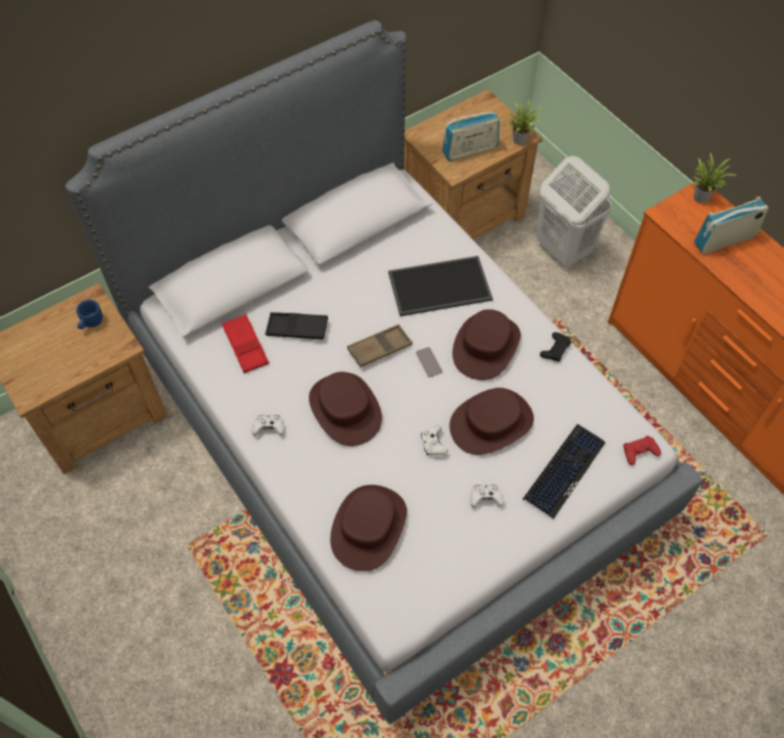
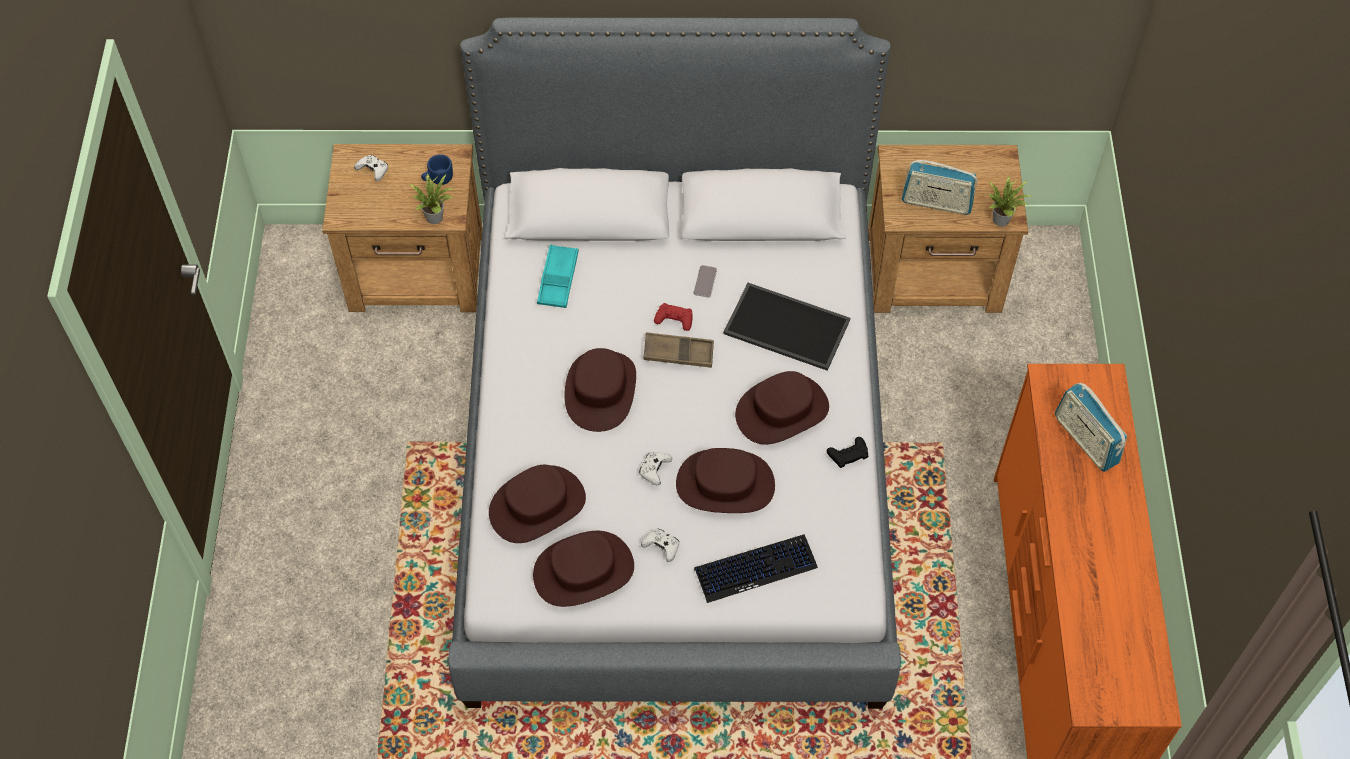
camera: 35 degrees right, 0 degrees up
(245, 346) = (558, 279): red tray -> turquoise tray
(269, 428) = (521, 367): white game controller -> white game controller (373, 171)
(297, 329) = (617, 290): black tray -> none
(429, 362) = (714, 393): phone -> phone (705, 281)
(445, 556) = (583, 571): none -> brown hat
(562, 249) = (1013, 372): white laundry basket -> none
(640, 451) = (845, 597): red game controller -> red game controller (674, 319)
(701, 196) = (1105, 382): potted plant -> potted plant (436, 216)
(724, 240) = (1085, 440): radio -> radio turned 135 degrees counterclockwise

